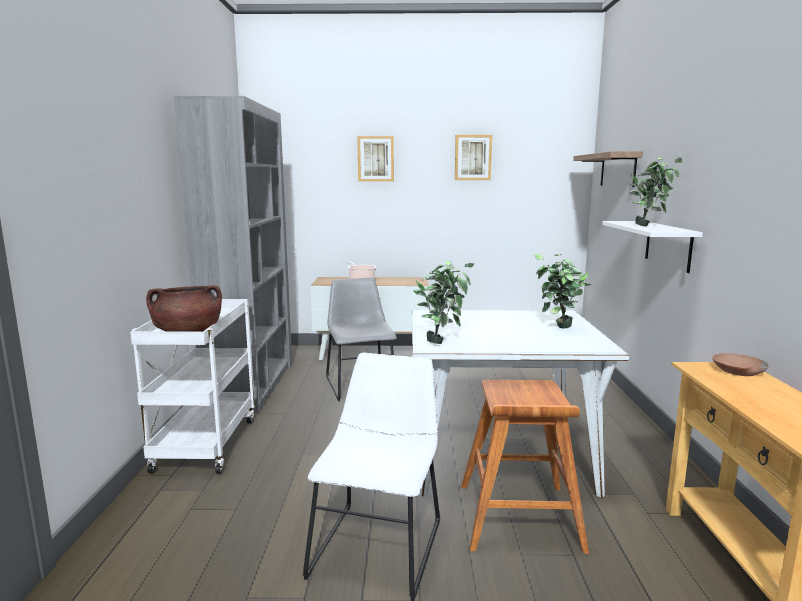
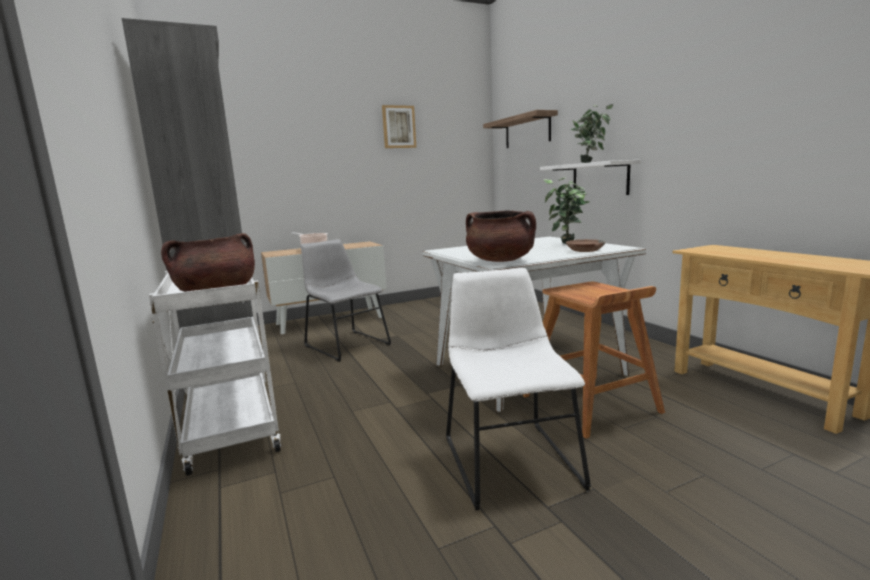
camera: 25 degrees left, 0 degrees up
(375, 159) = (308, 128): picture -> none
(442, 341) = (500, 260): potted plant -> brown cooking pot
(737, 371) = (719, 248): brown bowl -> brown bowl (584, 250)

